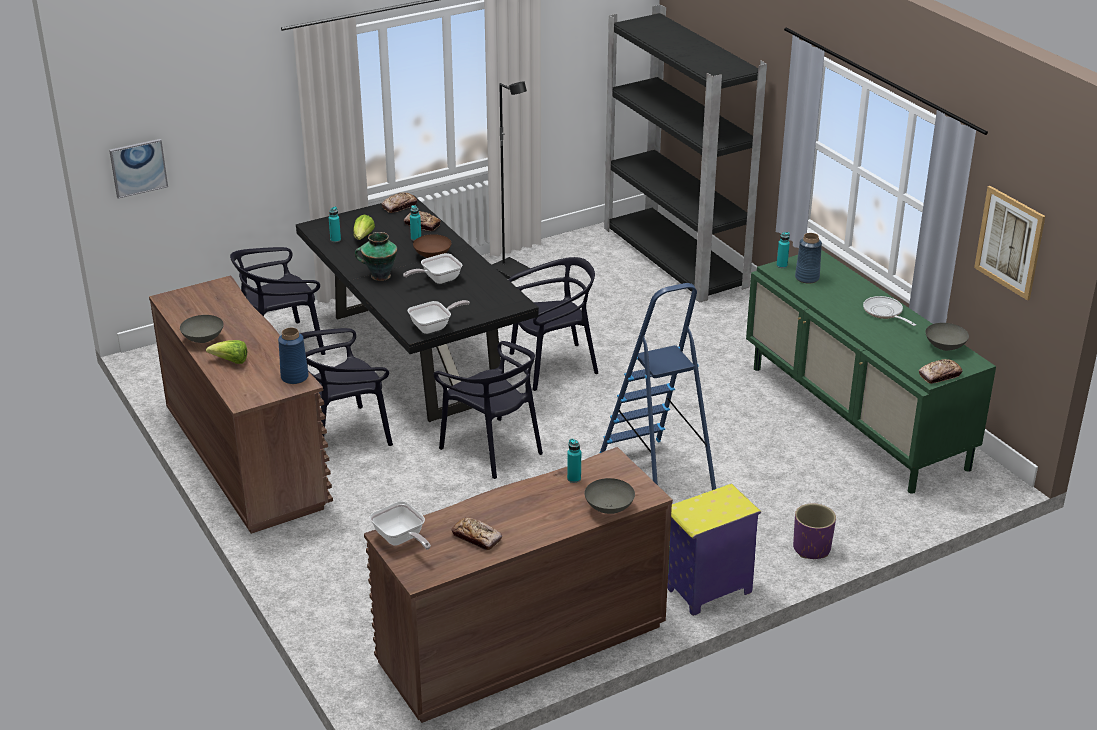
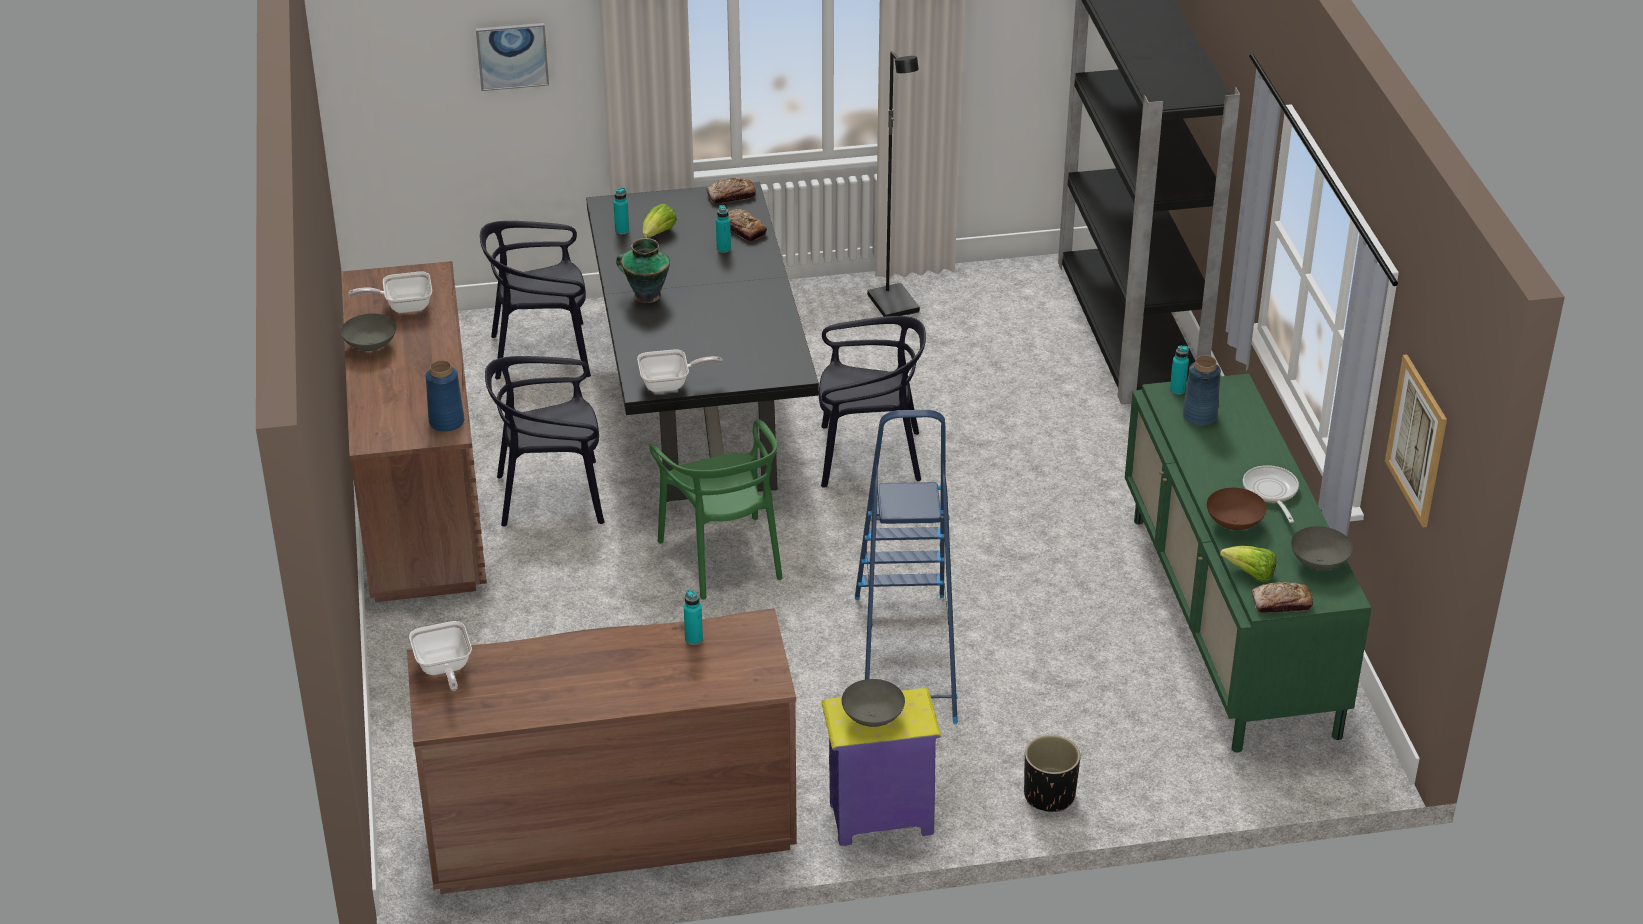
camera: 20 degrees right, 5 degrees up
(138, 167) = (381, 96): picture -> picture (512, 56)
(231, 361) = (385, 383): lettuce -> lettuce (1250, 574)
(432, 256) = (729, 280): brown bowl -> brown bowl (1234, 524)
(437, 279) = (715, 316): frying pan -> frying pan (403, 306)
(477, 538) = (531, 689): bread -> none
(492, 449) = (723, 557): black chair -> green chair
(608, 508) = (710, 688): grey bowl -> grey bowl (872, 717)
(811, 548) = (1049, 795): purple planter -> black planter

